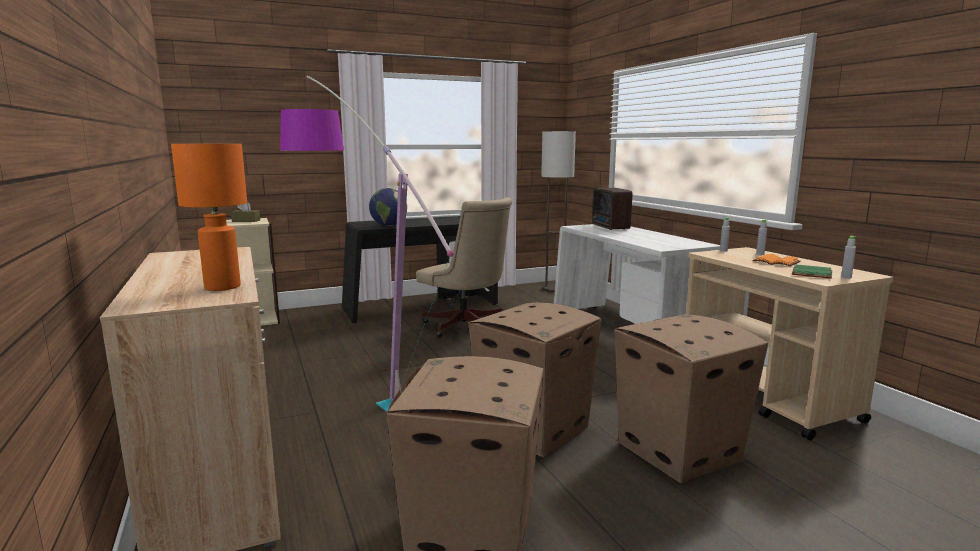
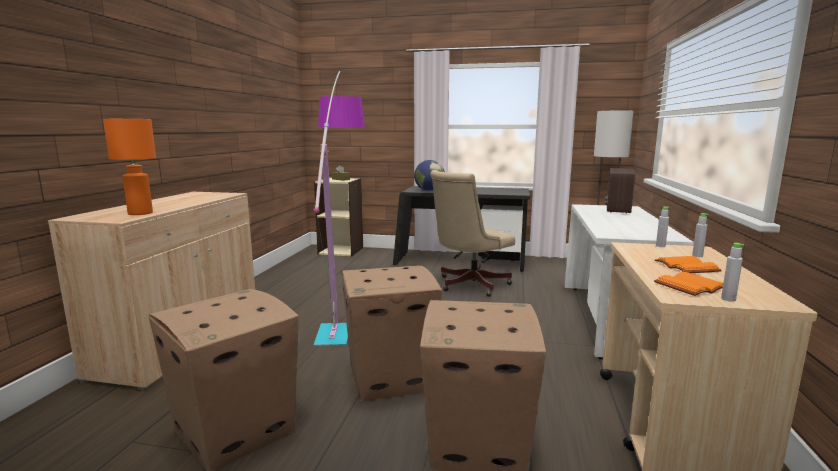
camera: 35 degrees right, 0 degrees up
(466, 327) = (468, 285): beige office chair -> beige office chair turned 60 degrees clockwise
(810, 273) = (689, 286): green book -> orange book

